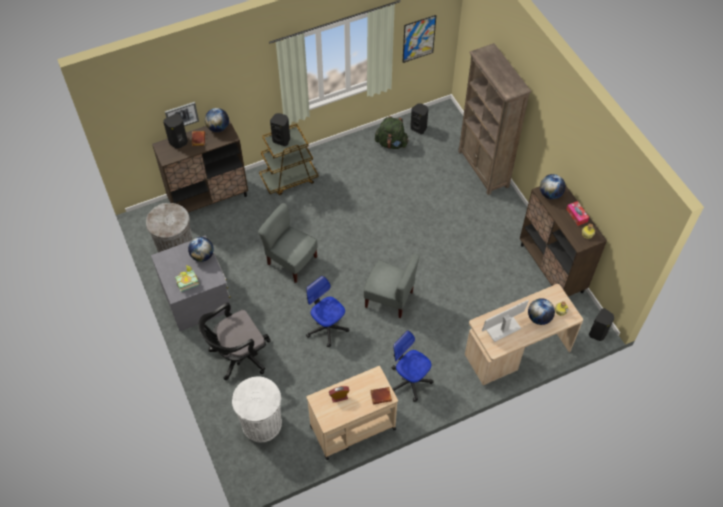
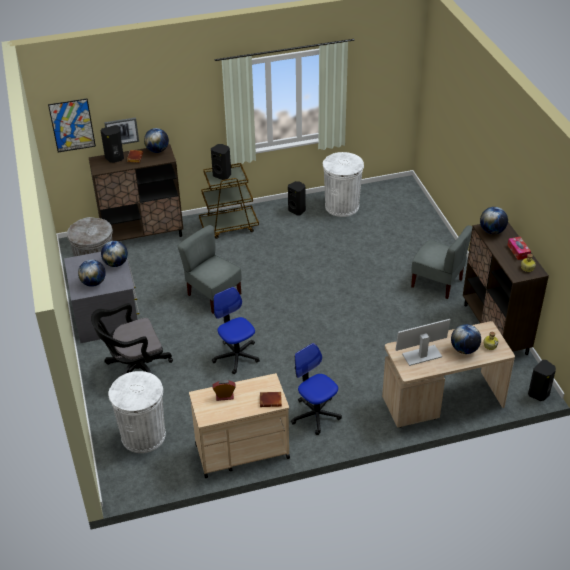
camera: 10 degrees right, 15 degrees down
(187, 281) = (93, 283): book -> globe
(389, 299) = (310, 338): grey chair -> grey chair (437, 283)
(391, 143) = (342, 206): green backpack -> white trash can
(418, 39) = (376, 93): picture -> picture (72, 125)
(419, 128) = (373, 196): black speaker -> black speaker (297, 210)
(483, 169) = (435, 236): brown bookcase -> none

